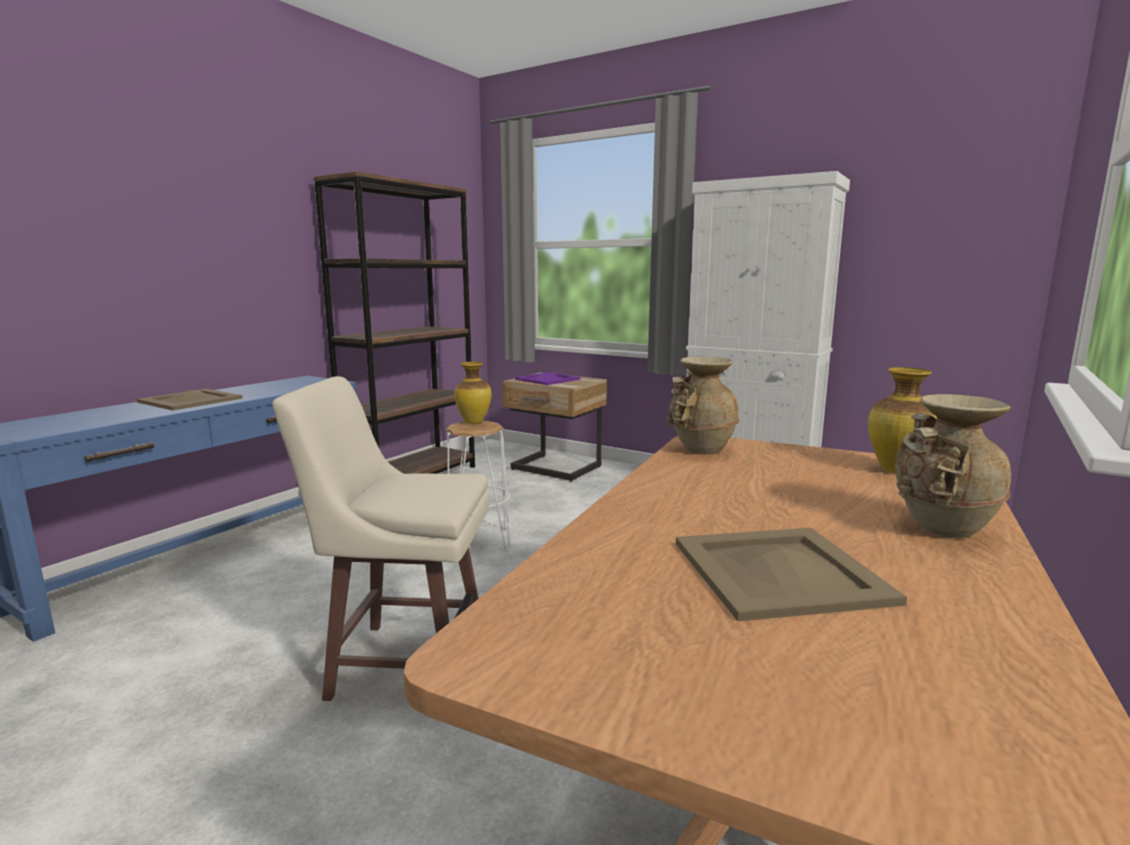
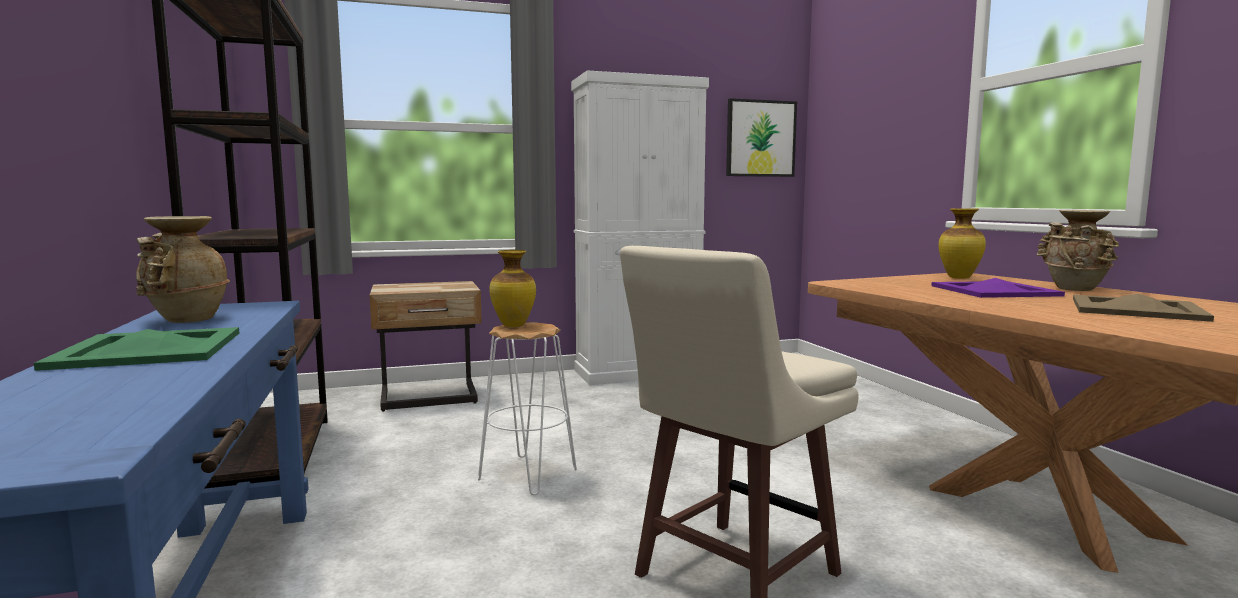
camera: 50 degrees left, 5 degrees down
(191, 400) = (151, 349): beige tray -> green tray
(547, 379) = (417, 287): purple tray -> purple tray (995, 291)
(699, 450) = (862, 285): beige vase -> beige vase (185, 320)
(968, 236) = (760, 138): none -> picture

